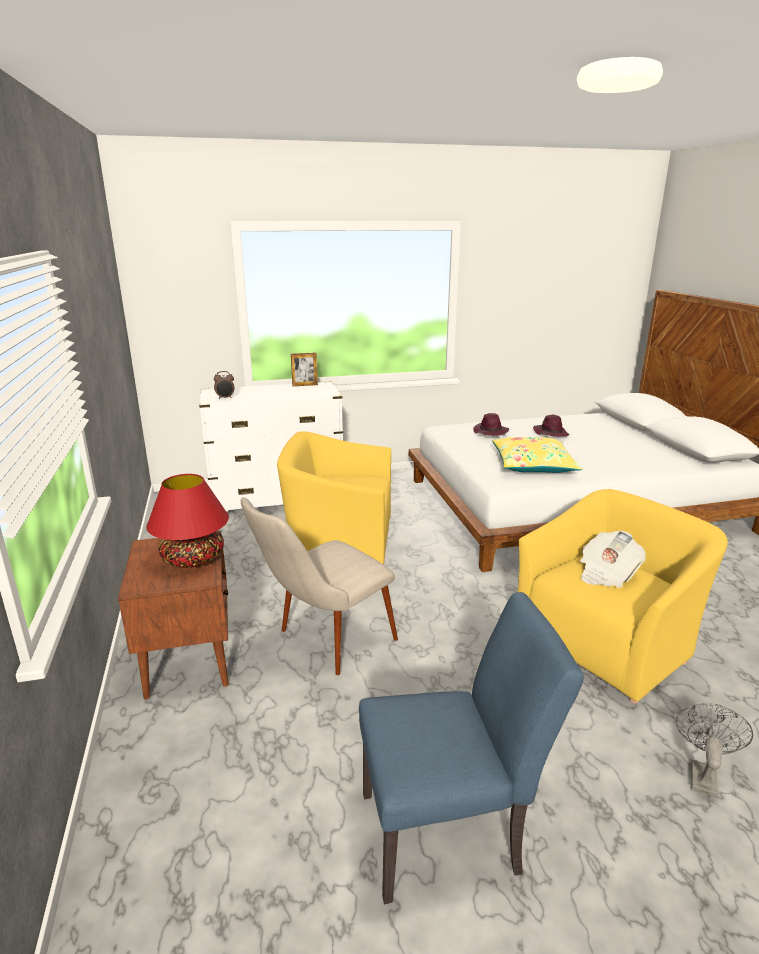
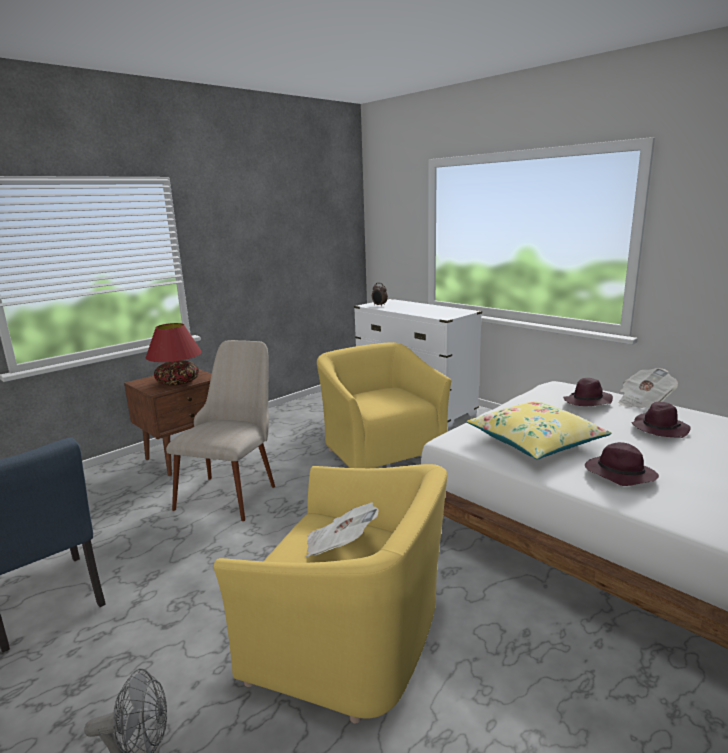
camera: 60 degrees right, 5 degrees down
(305, 385) = (453, 309): picture frame -> none
(323, 643) = (234, 489): beige chair -> beige chair turned 90 degrees clockwise
(505, 422) = (643, 402): none -> newspaper
(599, 463) = (618, 474): none -> purple hat

